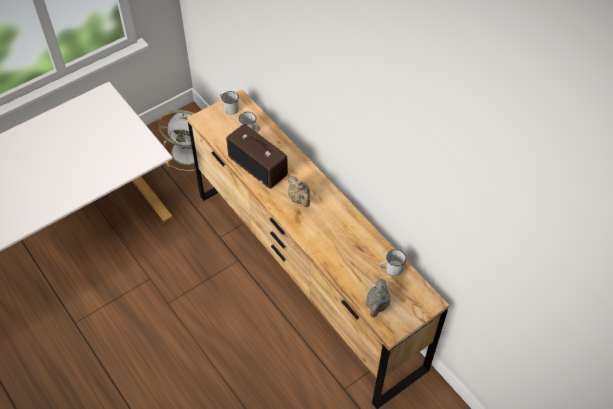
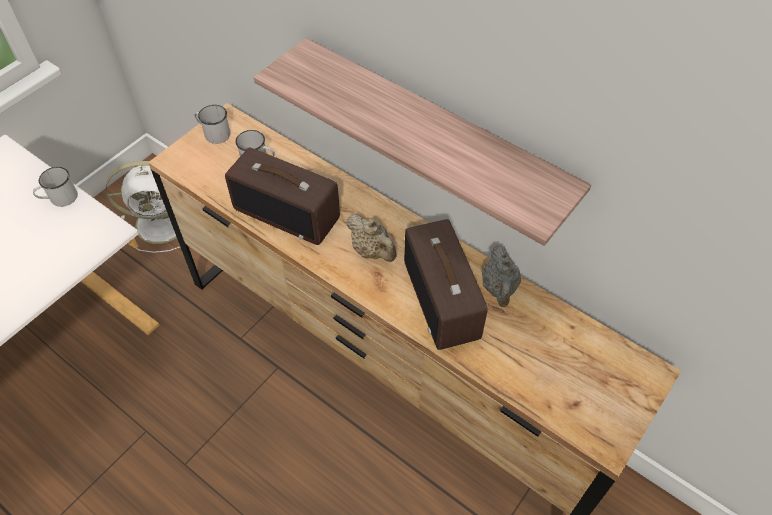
camera: 15 degrees left, 0 degrees up
(330, 235) = (443, 300): none -> radio
(343, 142) = (434, 135): none -> shelf
(377, 305) = (567, 403): grey teapot -> grey teapot (499, 288)
(391, 268) = (563, 332): white mug -> white mug (59, 198)

